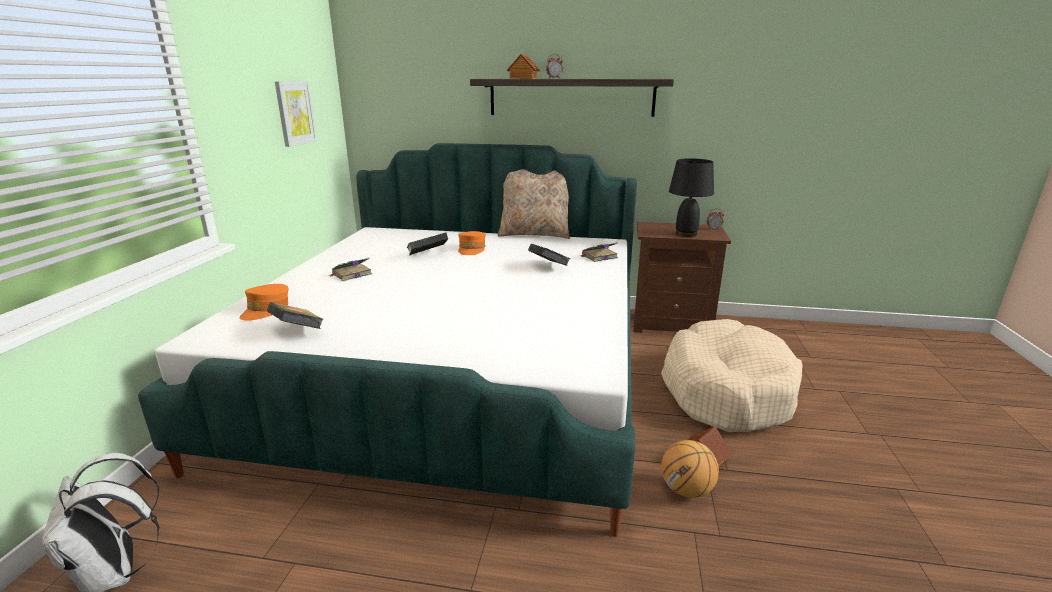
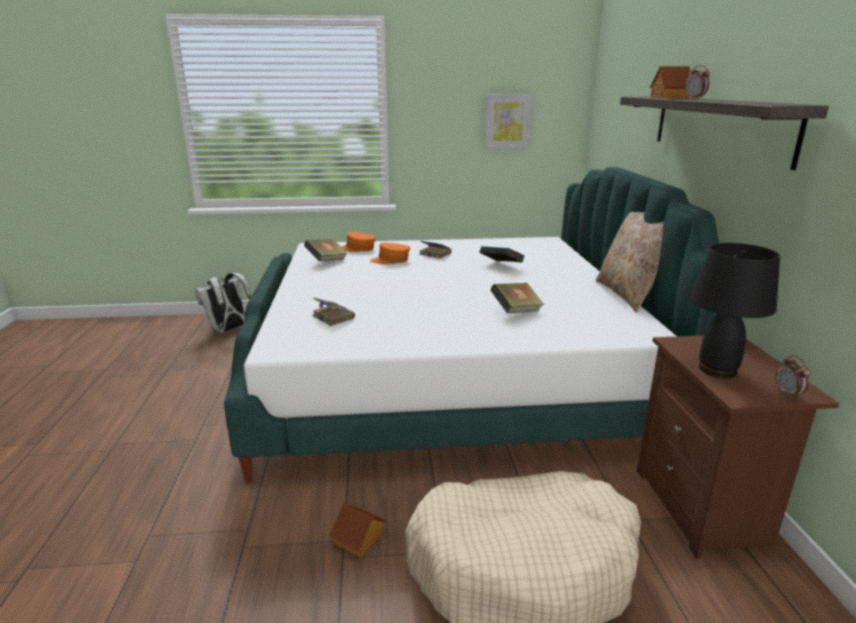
camera: 75 degrees right, 0 degrees up
(472, 249) = (538, 277): orange cap -> orange cap (391, 260)
(598, 257) = (582, 333): book -> book (332, 317)
(686, 490) = (305, 524): basketball -> none

